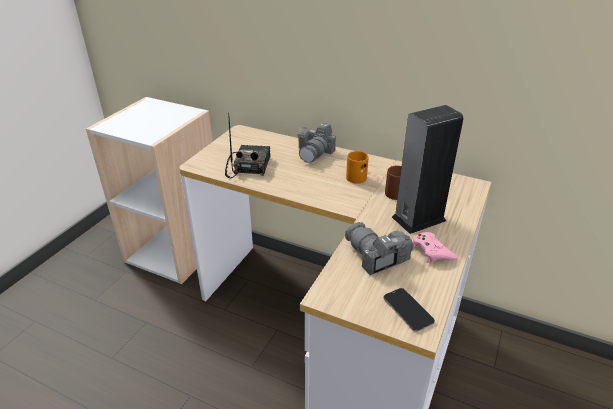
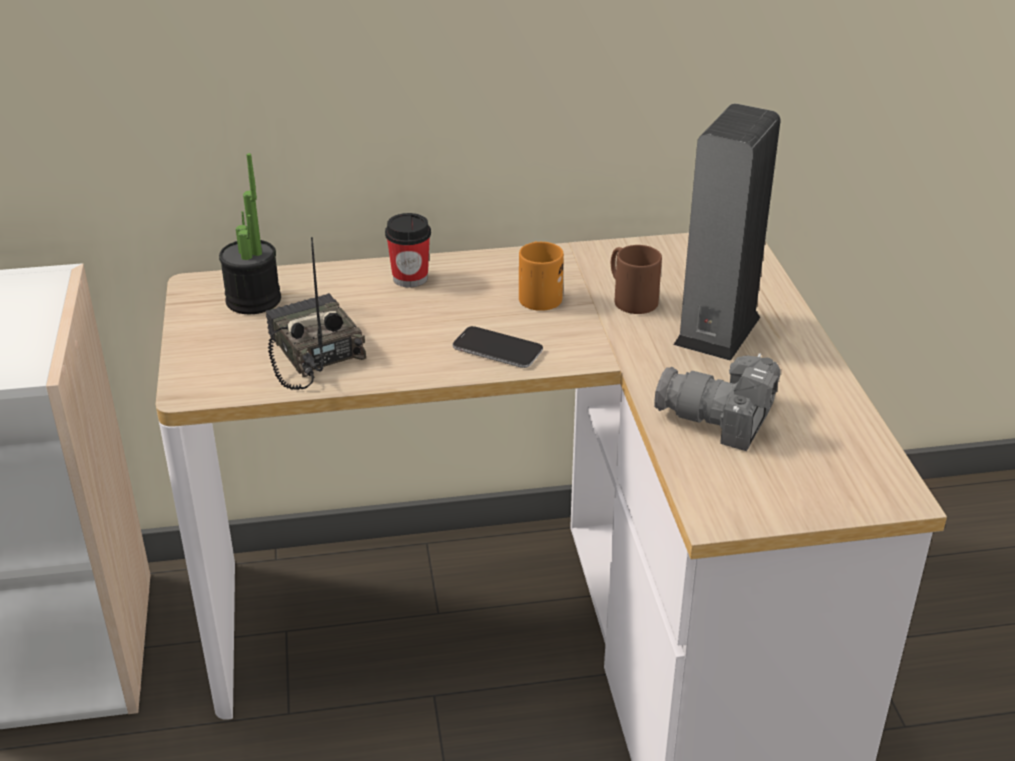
camera: 35 degrees left, 0 degrees up
(252, 142) = (253, 300): none -> potted plant
(315, 152) = (410, 278): camera -> cup
(408, 310) = (853, 476): phone -> phone (497, 349)
(432, 251) = (791, 374): pink game controller -> none

